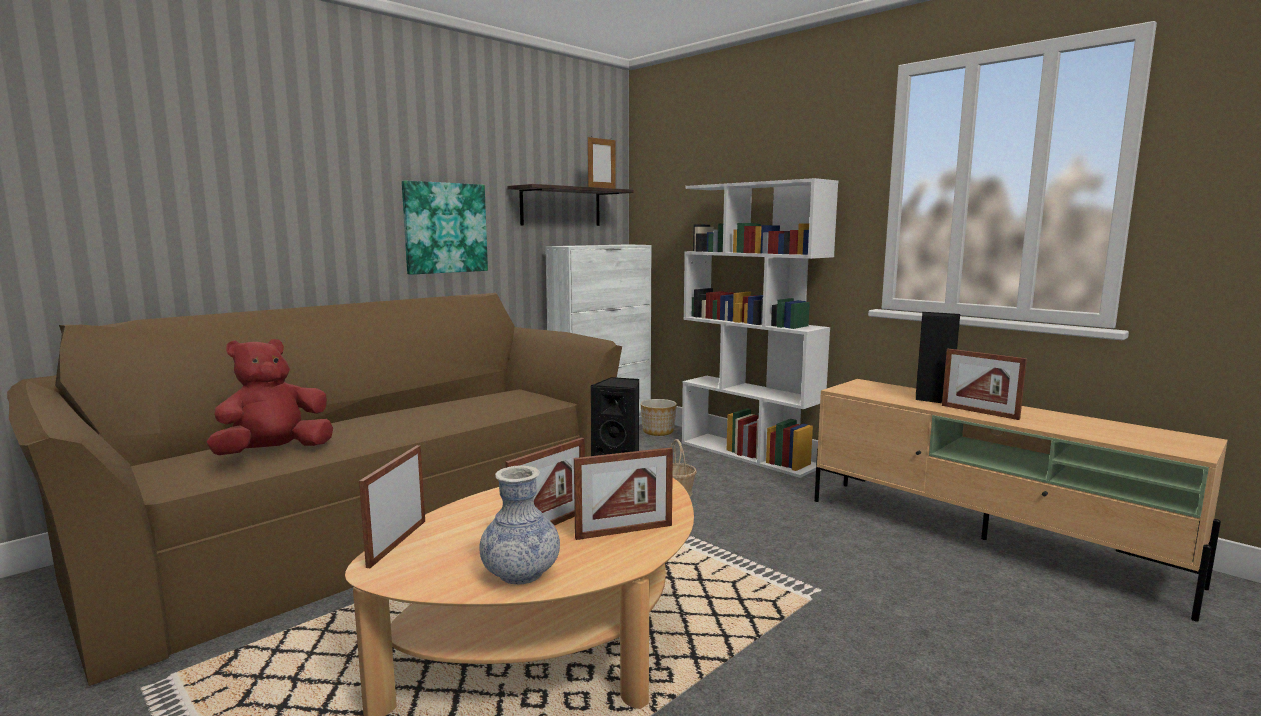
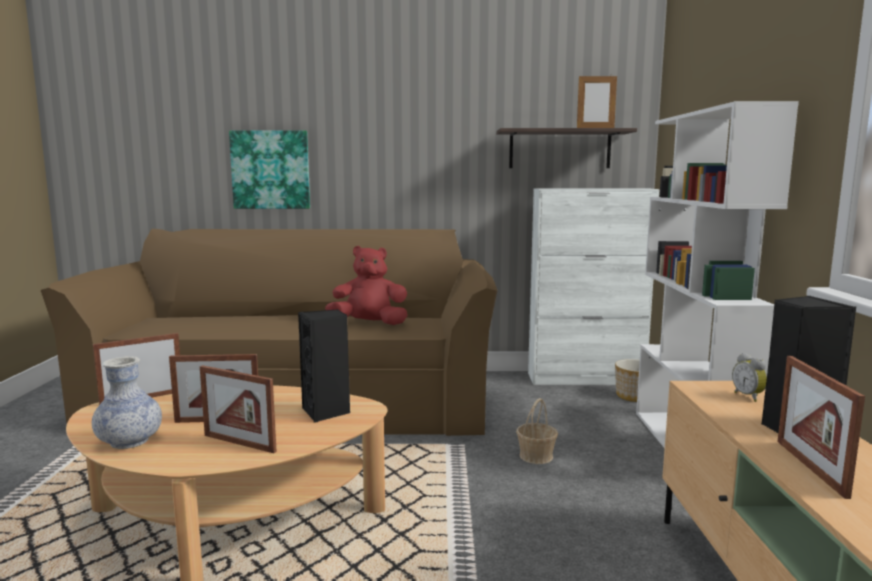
camera: 45 degrees right, 0 degrees up
(274, 452) = (201, 325): red plush toy -> red plush toy (369, 324)
(445, 228) = (429, 170): picture -> picture (271, 170)
(874, 388) = (749, 396): none -> alarm clock

